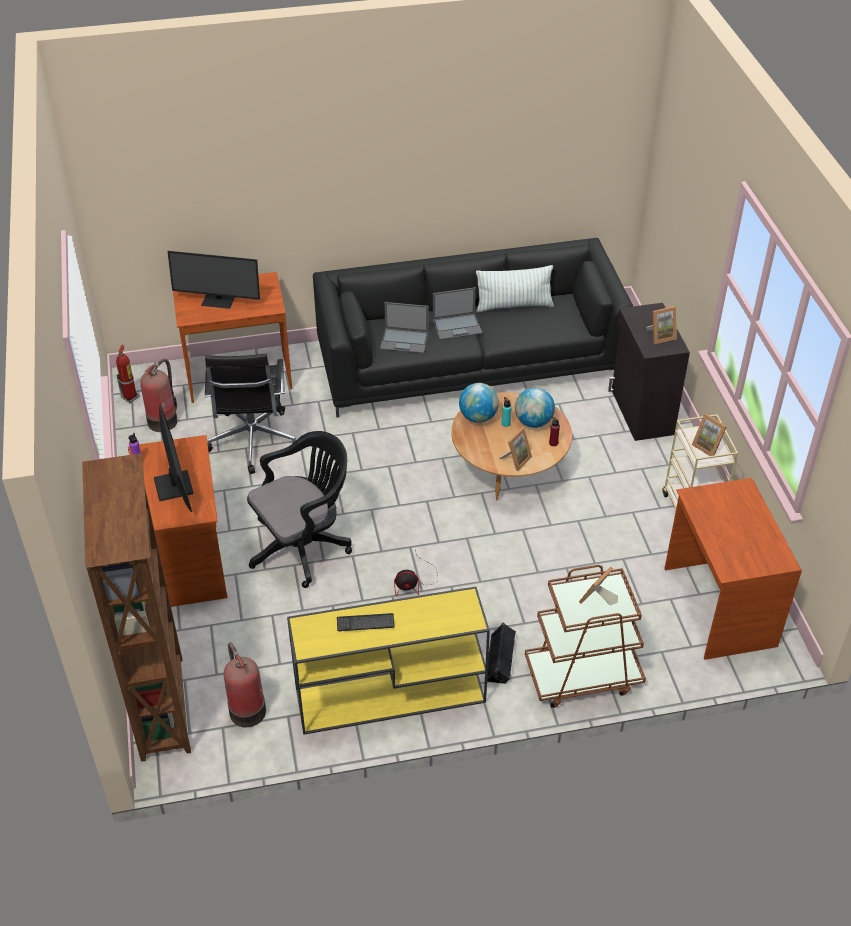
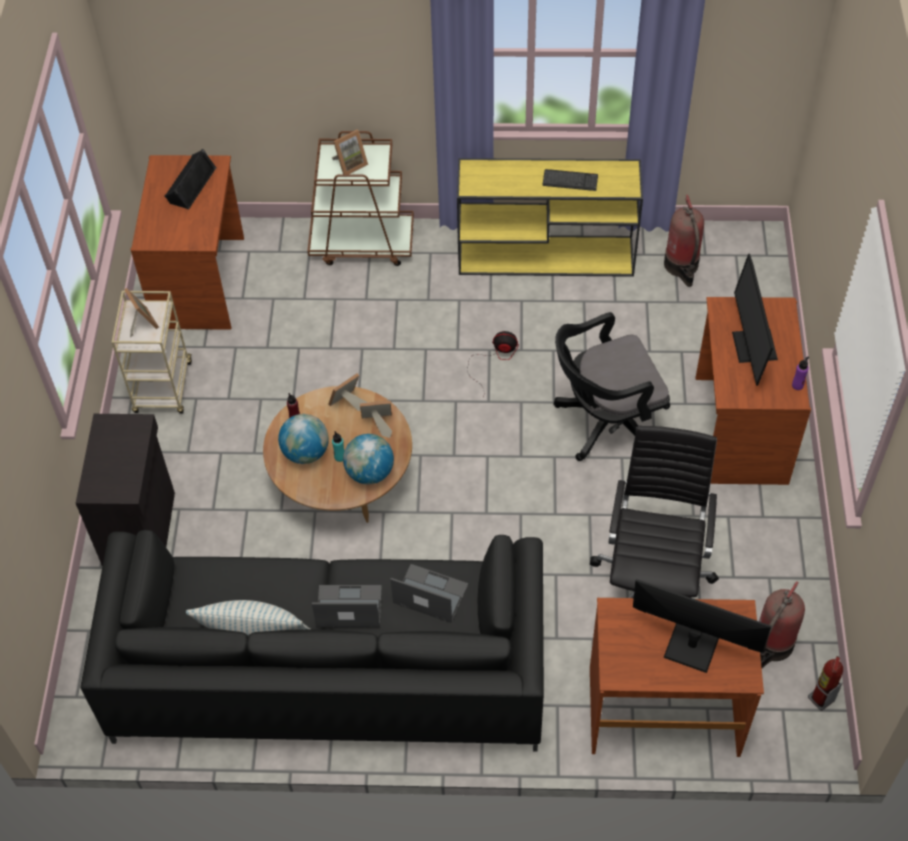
camera: 165 degrees left, 10 degrees up
(163, 707) = (760, 281): brown bookcase -> none
(501, 659) = (432, 270): black speaker -> black speaker (190, 184)
(661, 336) = (113, 445): picture frame -> picture frame (377, 424)

